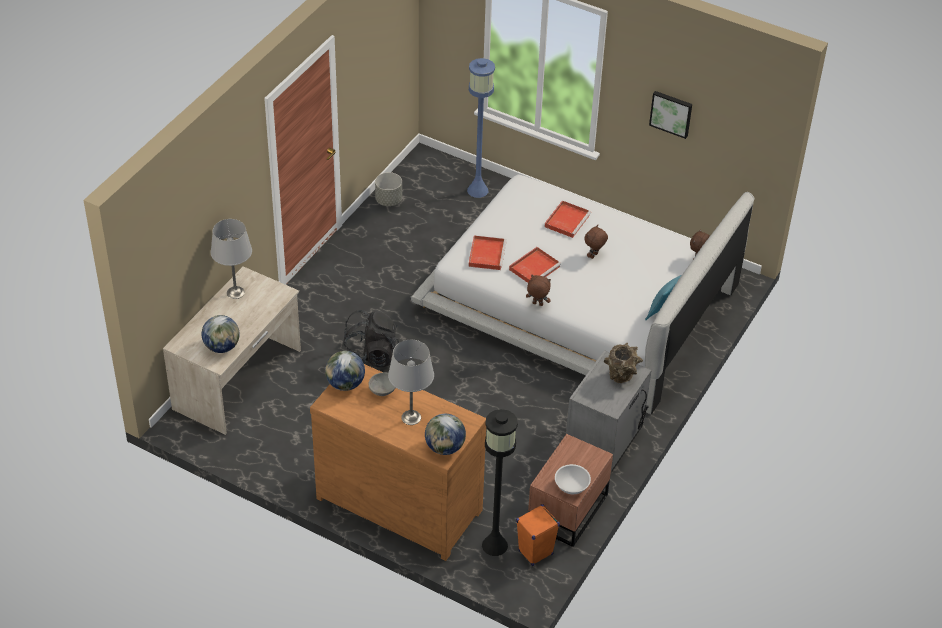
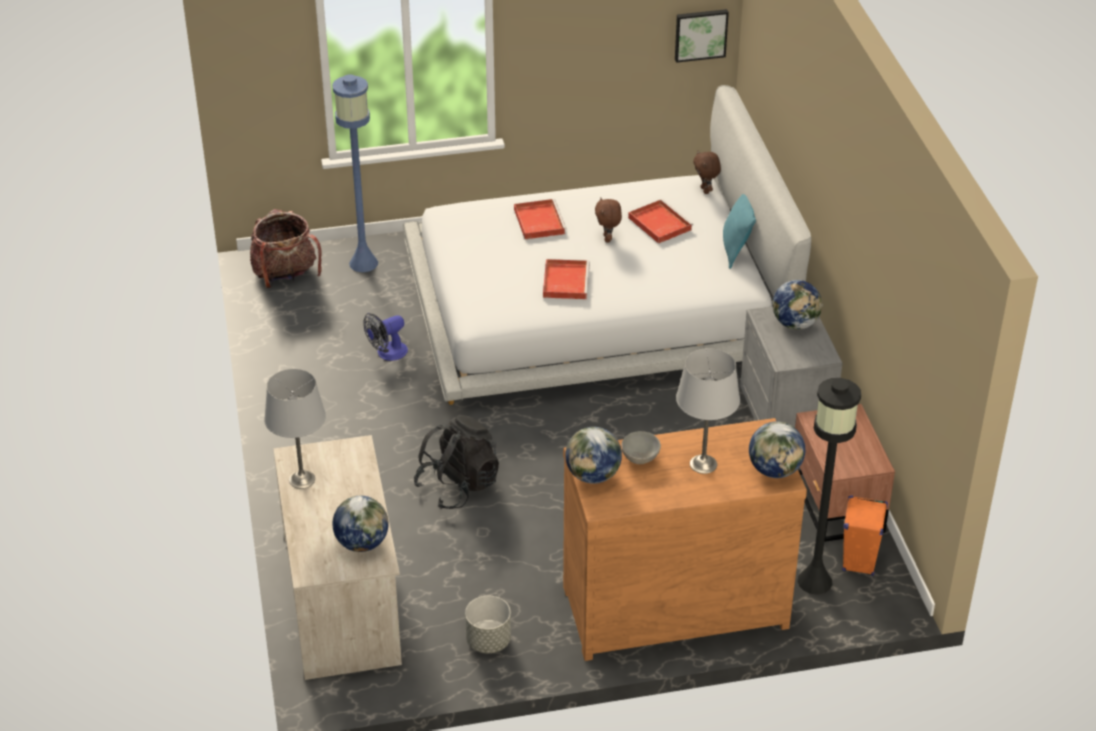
camera: 40 degrees left, 5 degrees down
(388, 200) = (279, 324): grey planter -> grey planter (488, 641)
(425, 254) = (387, 353): none -> fan
(426, 172) = (285, 275): none -> backpack
(486, 254) = (500, 295): red tray -> red tray (658, 223)
(537, 304) = (611, 314): brown plush toy -> none
(571, 486) = (866, 457): white bowl -> none
(622, 377) = (795, 323): brown vase -> globe
(671, 113) = (594, 38): picture -> picture (700, 34)

